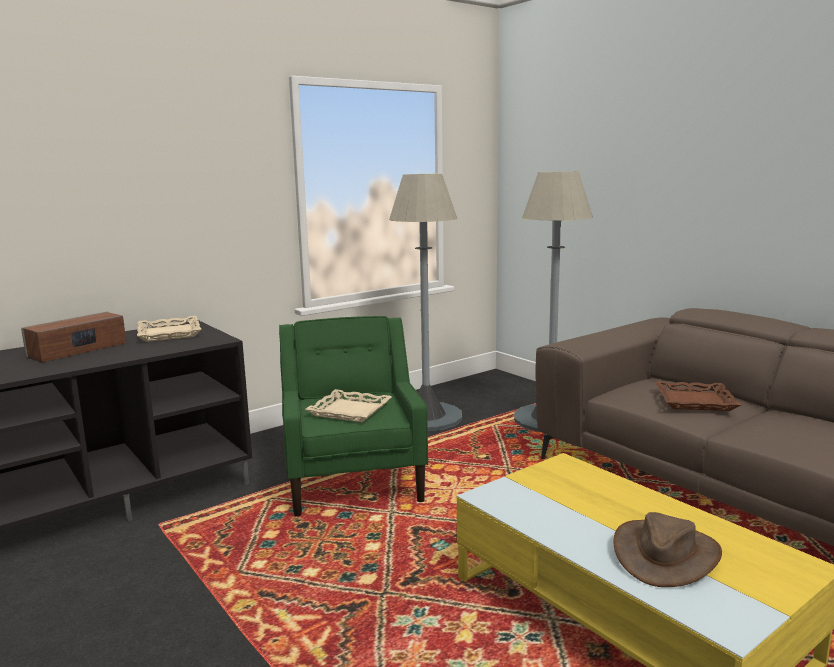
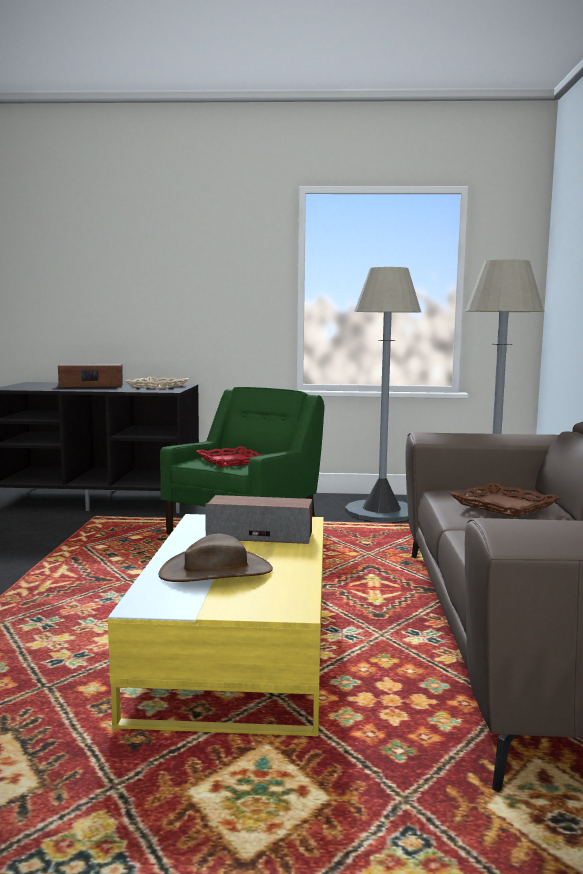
camera: 40 degrees right, 5 degrees down
(350, 411) = (231, 461): beige tray -> red tray
(581, 495) = (260, 535): none -> speaker

